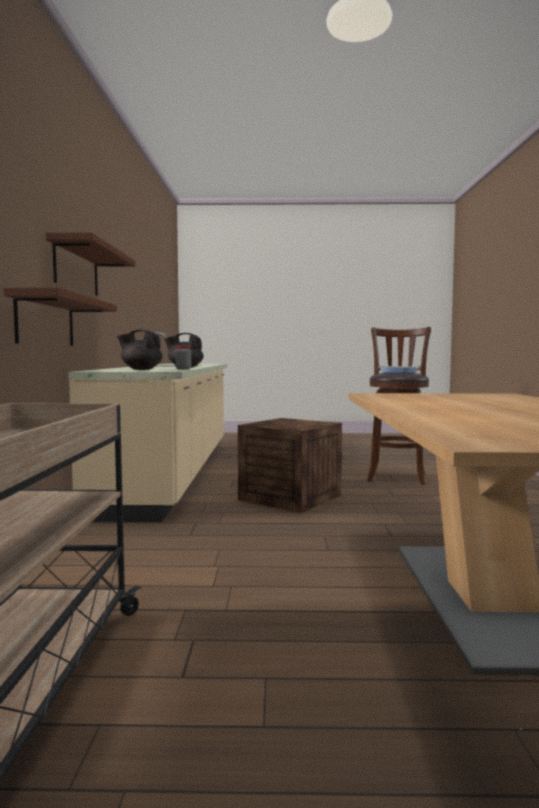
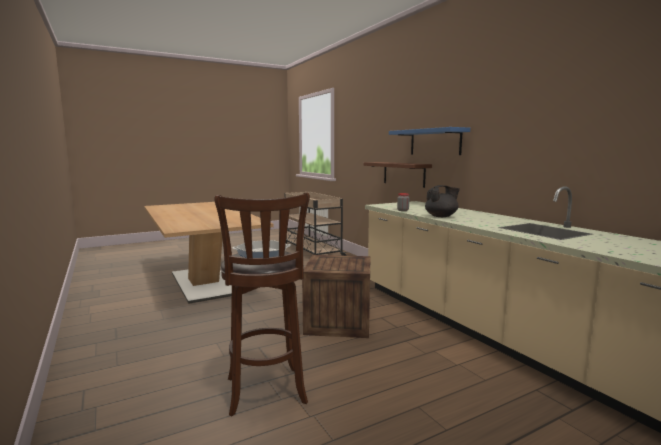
camera: 150 degrees right, 5 degrees up
(76, 269) = (435, 142): brown shelf -> blue shelf
(141, 369) = (417, 207): black teapot -> none

